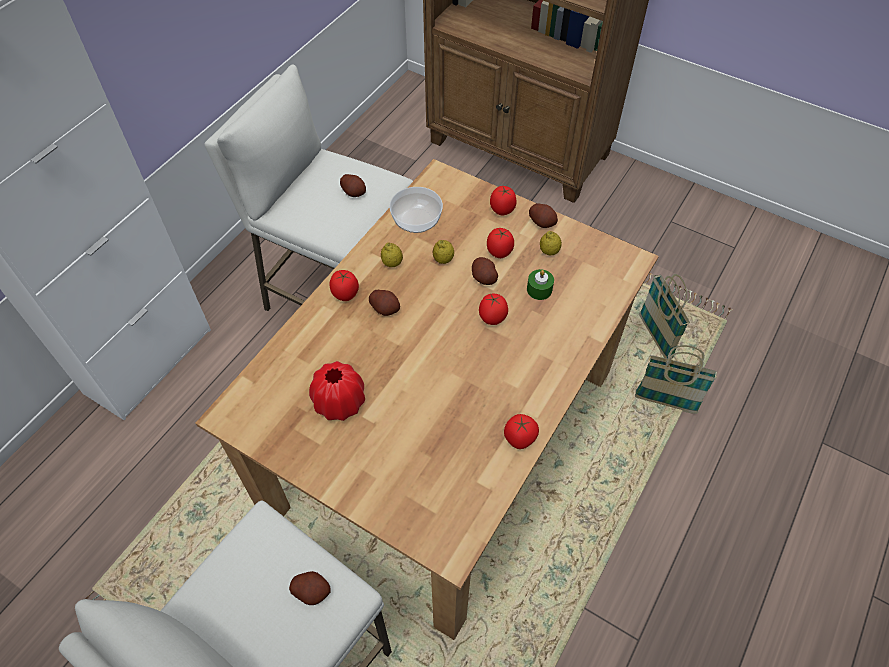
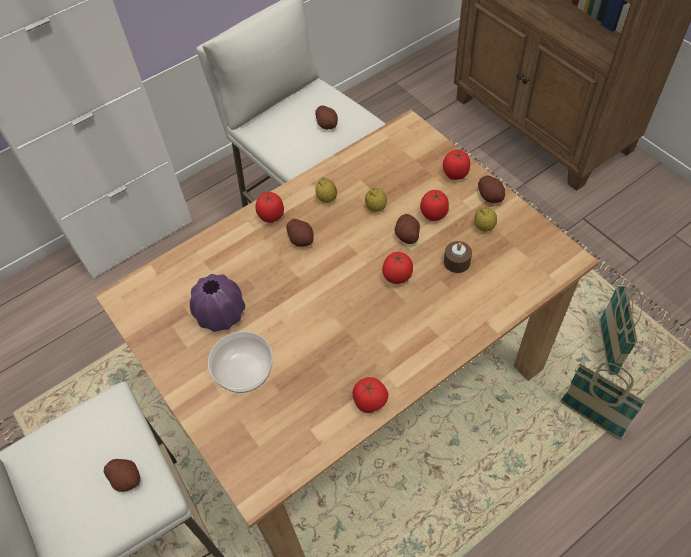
camera: 25 degrees right, 0 degrees up
(340, 402) = (221, 314): red vase -> purple vase
(416, 219) = (368, 163): bowl -> bowl (244, 370)
(539, 289) = (457, 262): green candle -> brown candle

